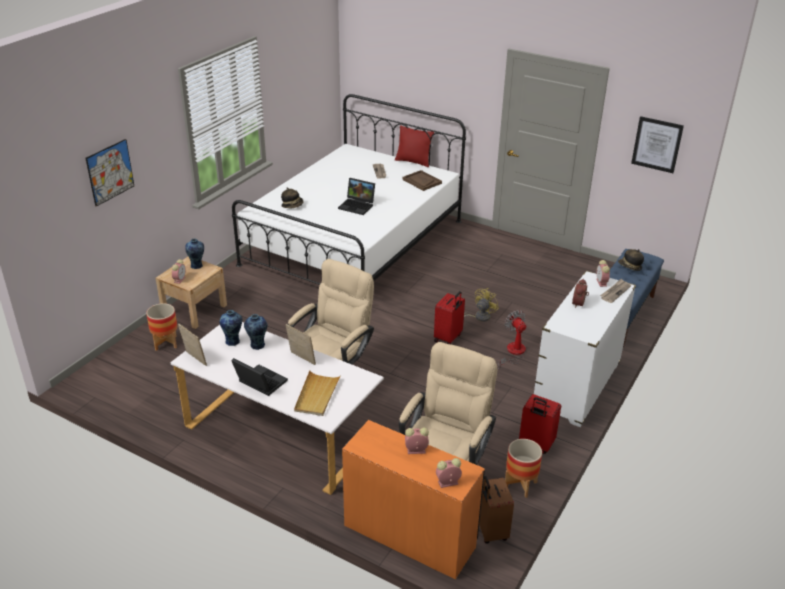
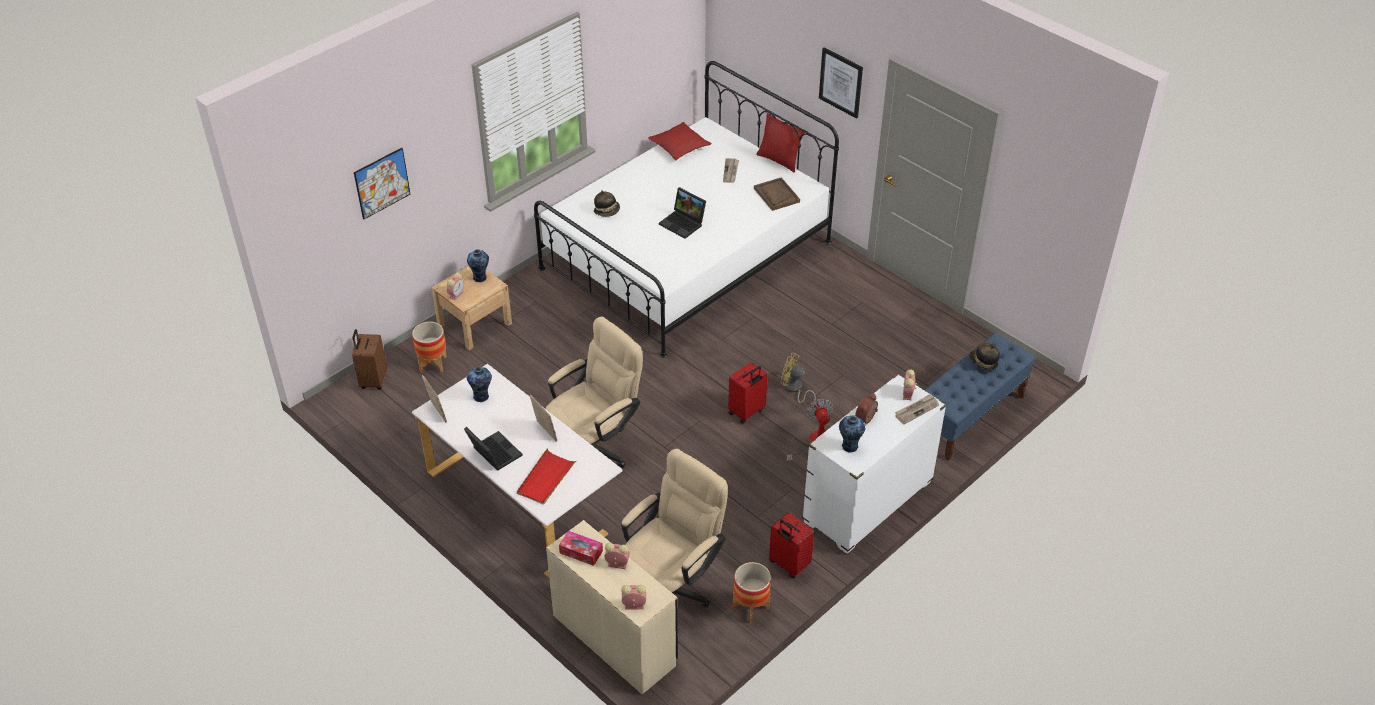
camera: 15 degrees right, 10 degrees up
(257, 345) = (505, 406): vase -> vase (849, 447)
(317, 395) = (546, 479): beige tray -> red tray
(333, 161) = (679, 146): none -> red pillow
(377, 446) = (581, 552): none -> tissue box
(410, 534) = (615, 639): orange desk -> beige desk
(479, 317) = (794, 389): yellow fan -> yellow fan turned 120 degrees counterclockwise
(490, 531) = (698, 652): brown suitcase -> brown suitcase (373, 380)
(657, 144) = (1048, 215): picture -> picture (841, 82)

